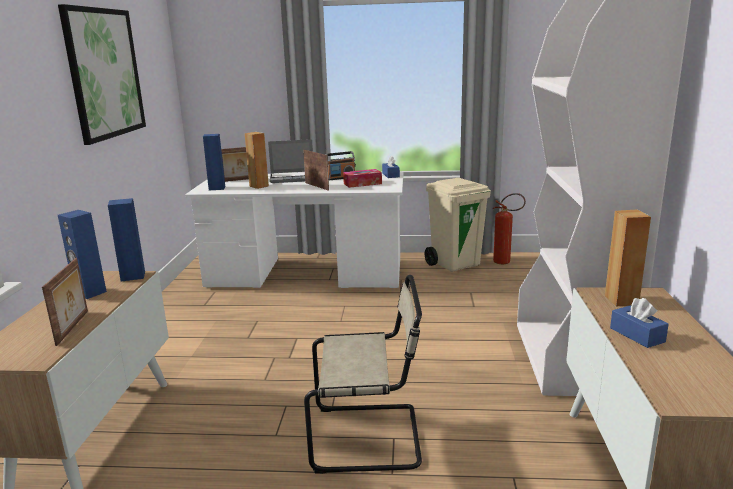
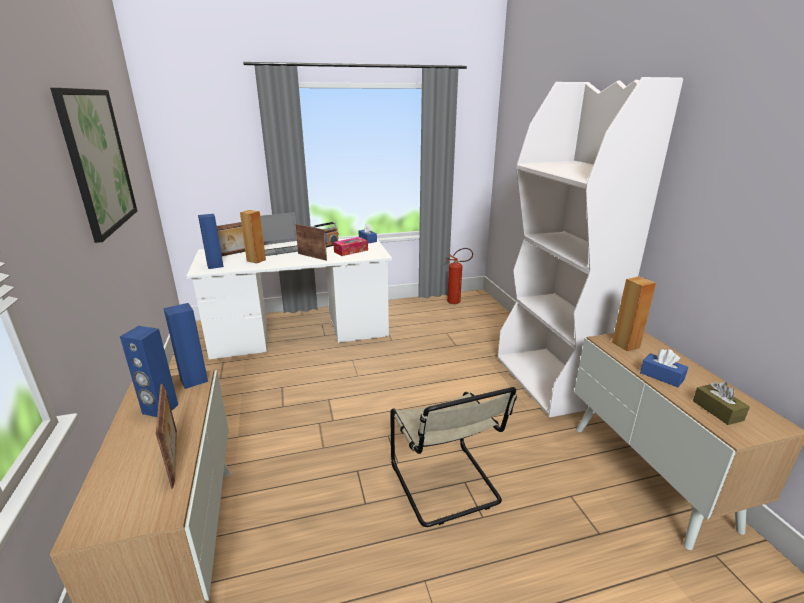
camera: 20 degrees left, 5 degrees up
(370, 437) = (446, 485): beige chair -> beige chair turned 90 degrees clockwise
(455, 264) = (420, 308): beige trash can -> none
(678, 377) = (717, 410): none -> brown tissue box

